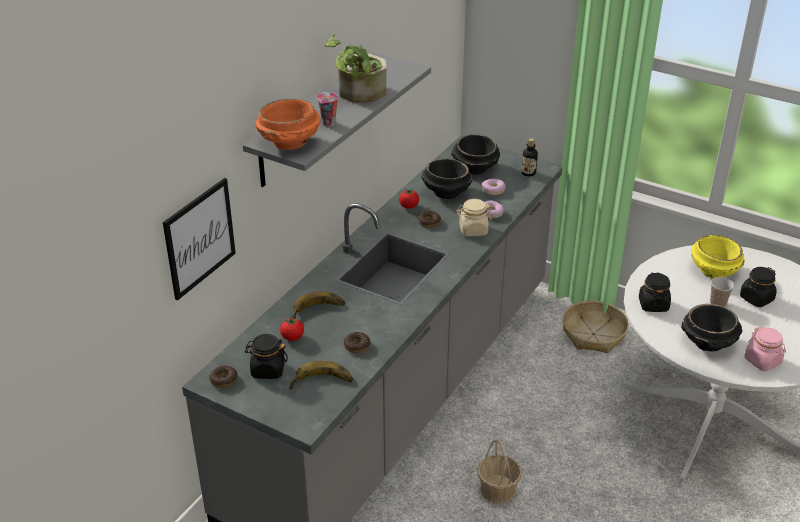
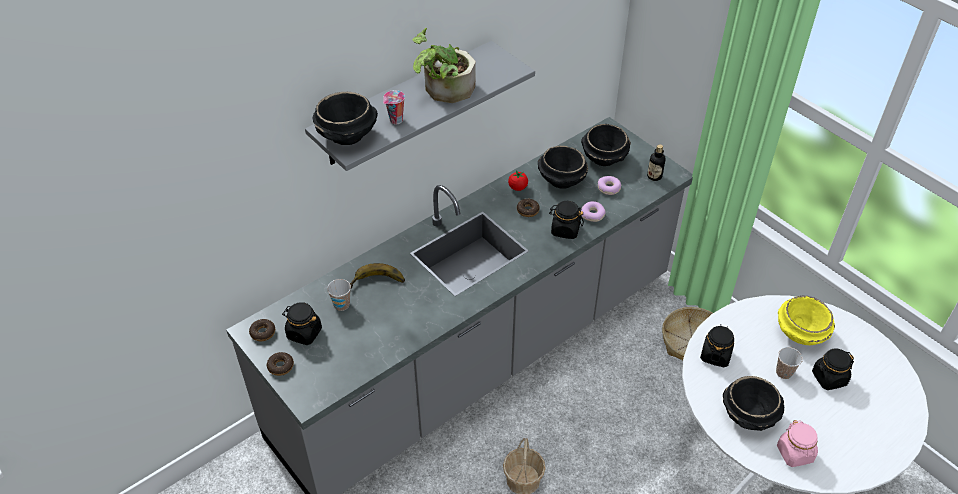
camera: 20 degrees right, 10 degrees up
(199, 238) = (249, 208): picture -> none
(289, 143) = (347, 136): orange bowl -> black bowl
(292, 337) = (341, 305): tomato -> cup
(322, 383) = (342, 361): banana -> none
(357, 346) = (393, 330): donut -> donut (280, 366)
(473, 230) = (565, 230): beige jar -> black jar

